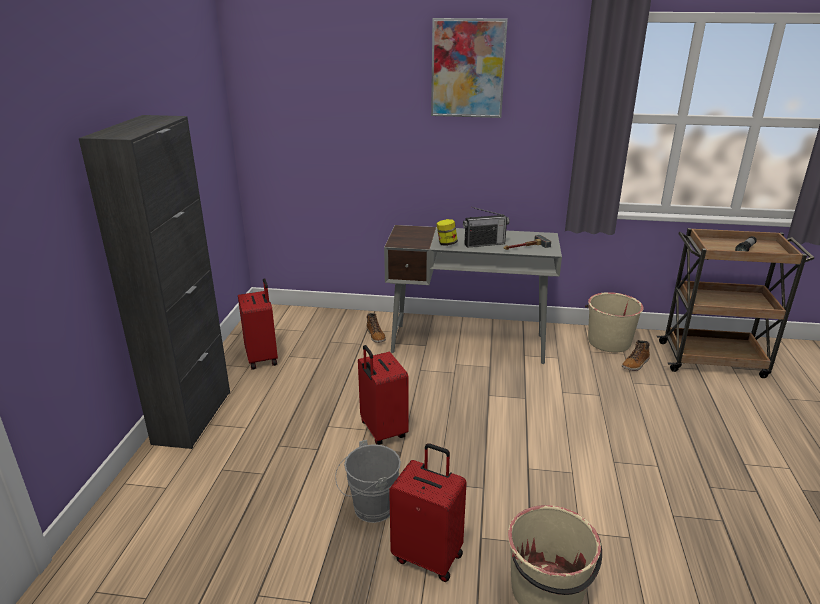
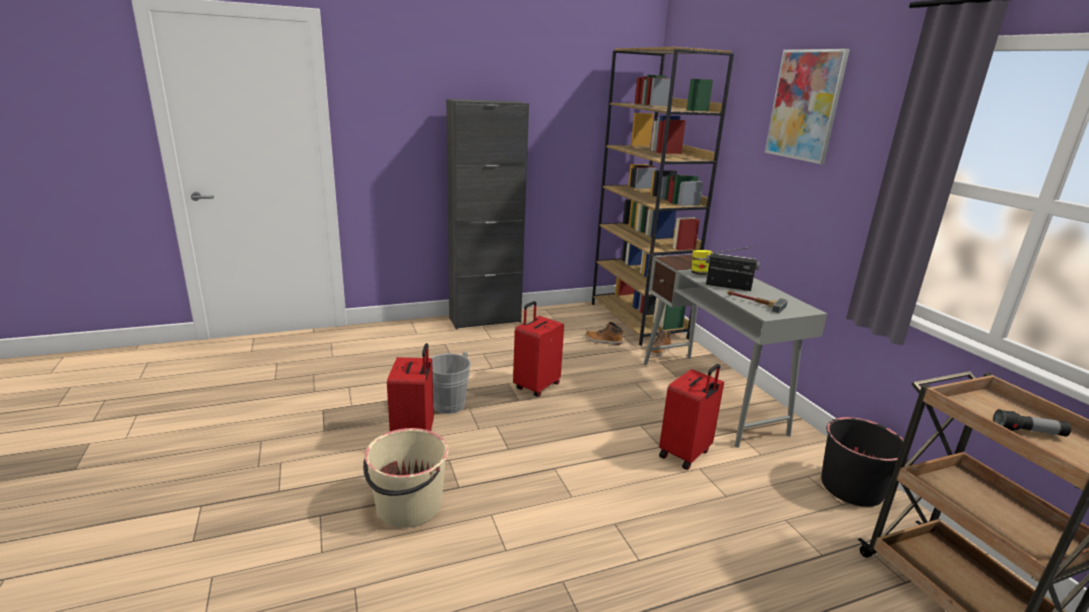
camera: 60 degrees right, 5 degrees down
(263, 358) = (571, 320): red suitcase -> red suitcase (686, 454)
(307, 321) = (638, 320): none -> brown bookcase
(484, 244) = (728, 286): radio -> radio turned 150 degrees clockwise
(608, 341) = (852, 487): beige bucket -> black bucket
(635, 364) = (832, 517): boot -> boot (603, 341)

